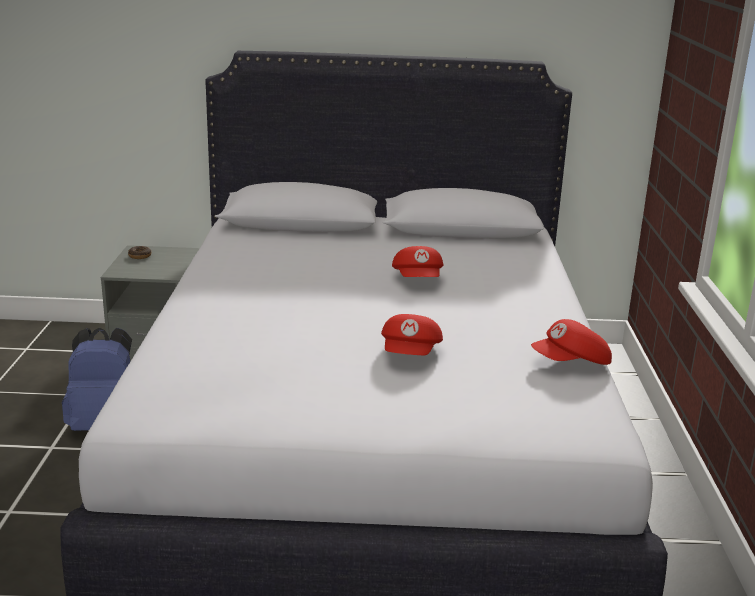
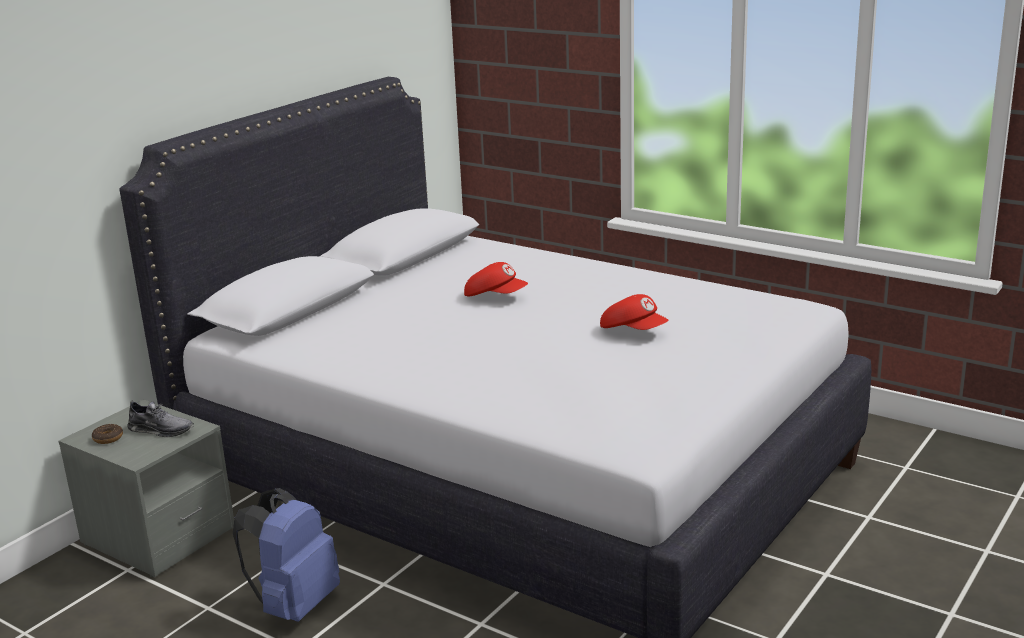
camera: 55 degrees left, 0 degrees up
(163, 266) = (160, 430): none -> grey shoe
(571, 363) = (700, 287): red cap -> none

